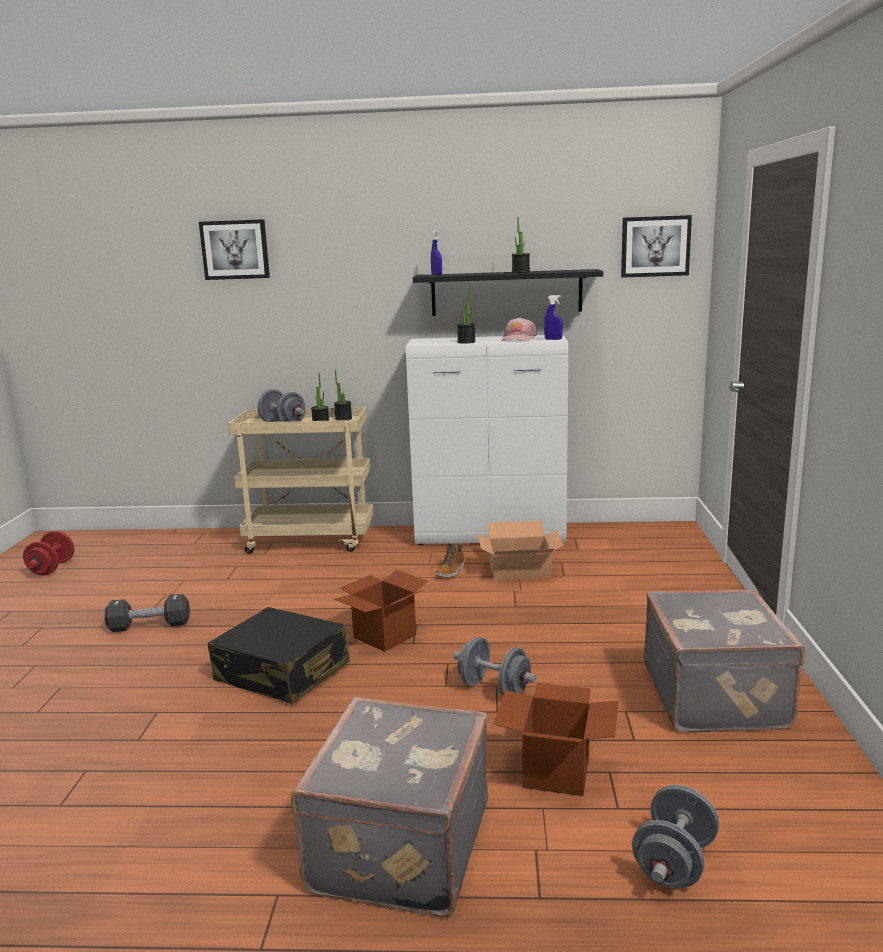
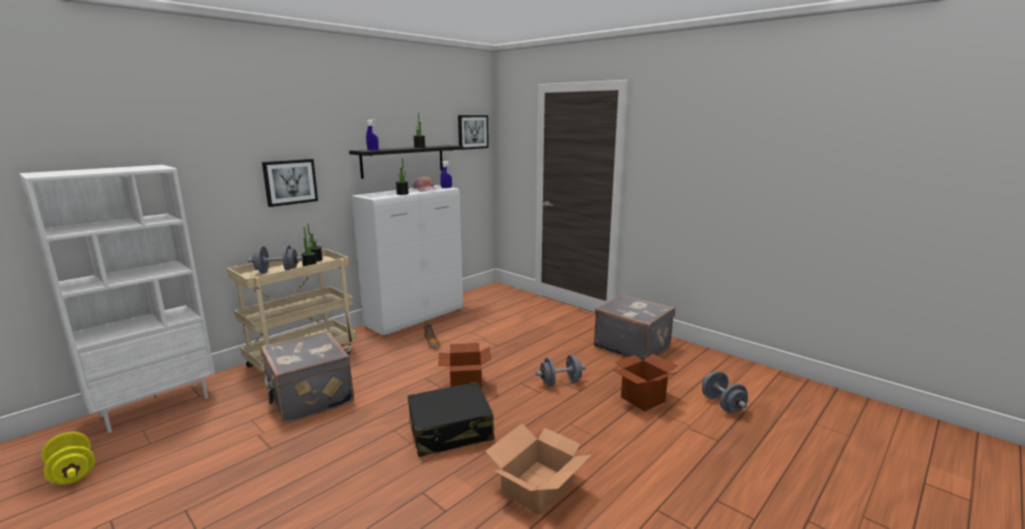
camera: 50 degrees left, 0 degrees up
(52, 568) = (72, 473): red dumbbell -> yellow dumbbell
(149, 625) = (294, 457): black dumbbell -> none
(161, 540) = (156, 405): none -> white bookcase
(235, 249) = (202, 131): picture -> picture (290, 182)
(396, 847) = (654, 460): grey suitcase -> grey suitcase (308, 398)
(520, 570) = (466, 329): cardboard box -> cardboard box (539, 486)

